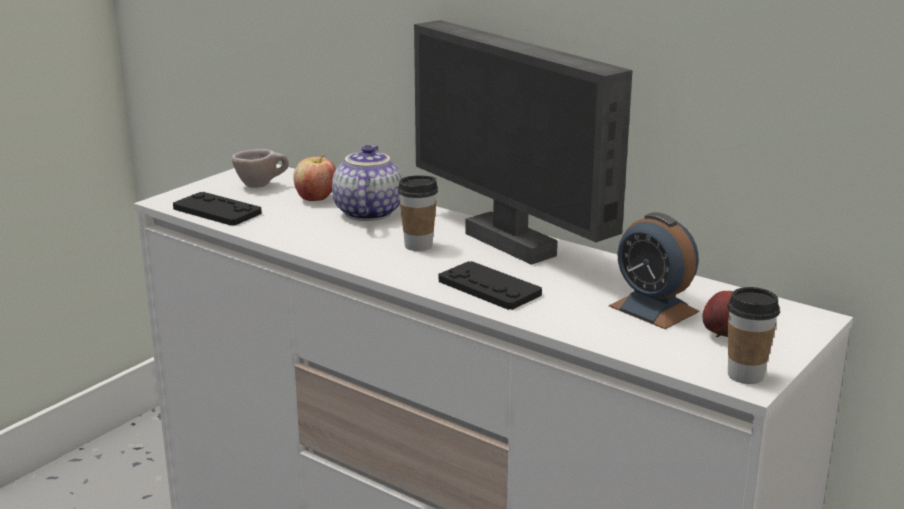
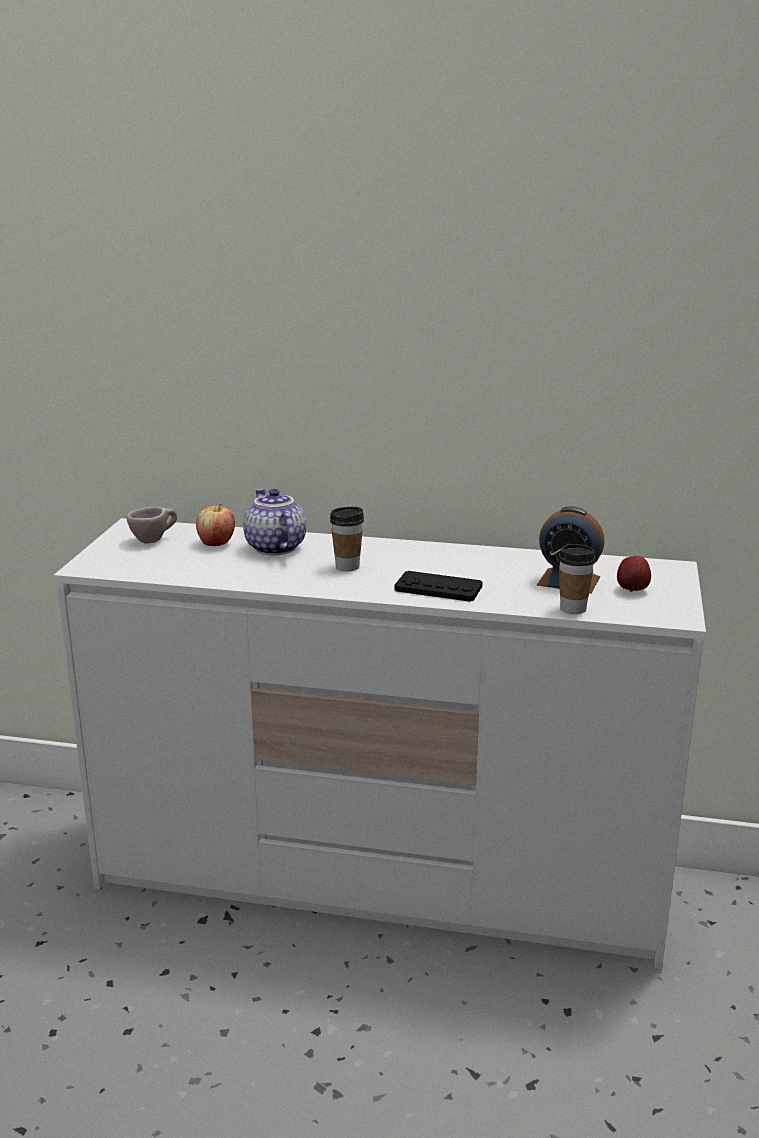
camera: 25 degrees left, 0 degrees up
(217, 211) = (142, 568): black game controller -> none
(513, 243) = (417, 552): monitor -> none
(745, 375) = (673, 613): cup -> cup (573, 608)

